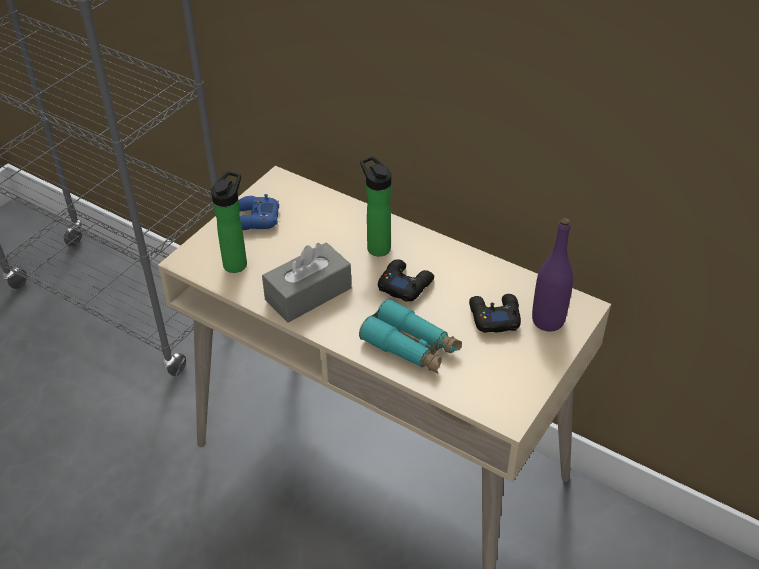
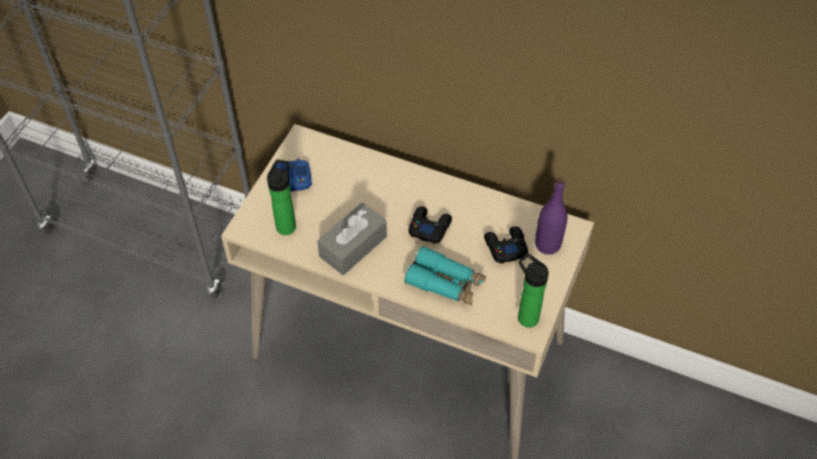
camera: 10 degrees left, 10 degrees up
(376, 246) = (398, 194): bottle -> bottle (525, 316)

